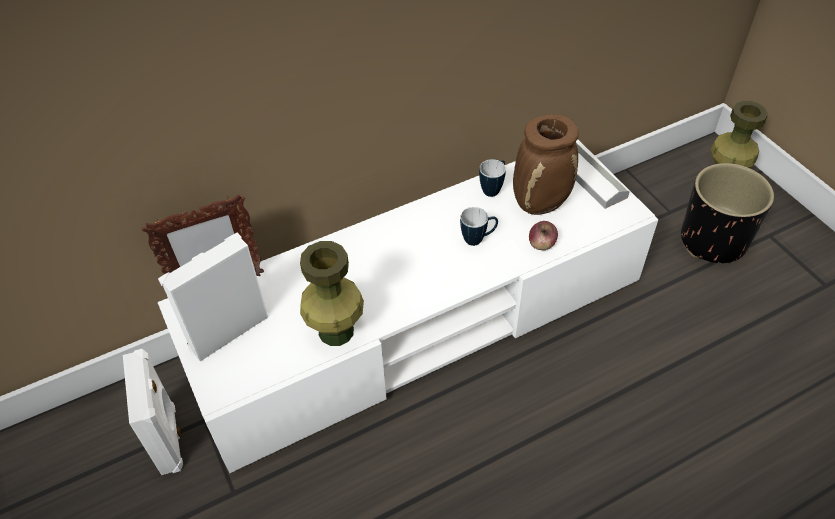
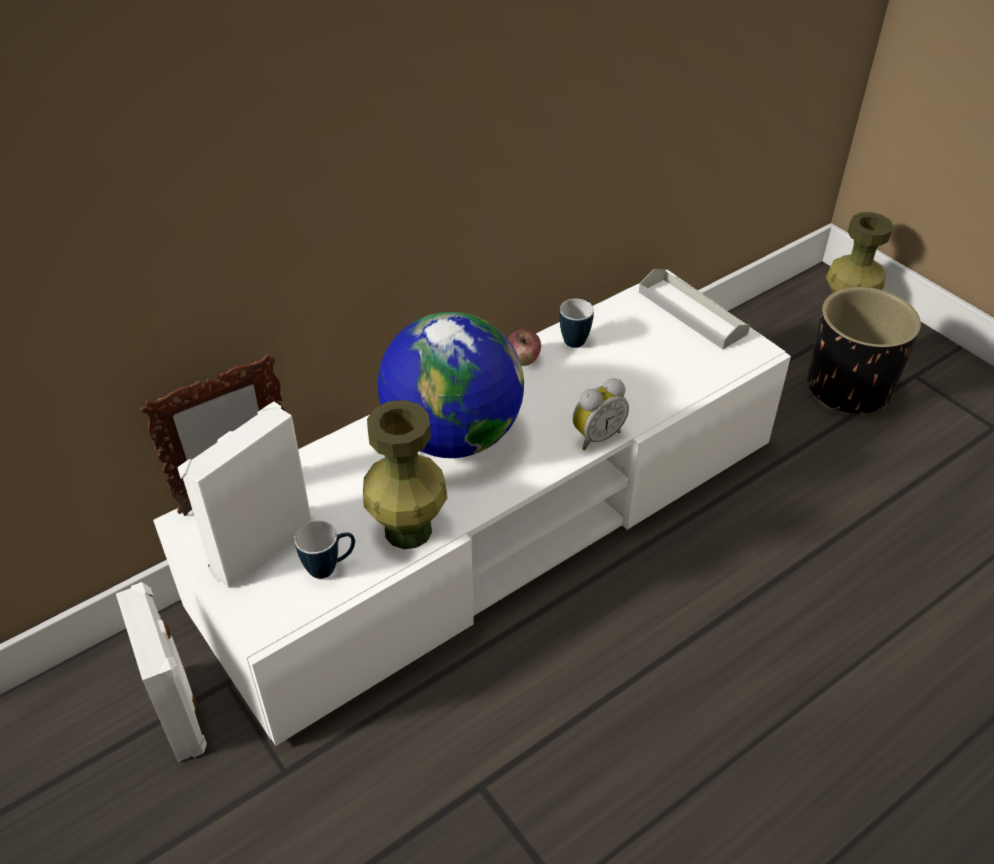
camera: 10 degrees left, 5 degrees down
(383, 259) = (452, 436): none -> globe
(478, 239) = (571, 400): mug -> mug (330, 567)
(491, 271) = (596, 436): none -> alarm clock
(540, 203) = (641, 350): brown vase -> none
(542, 244) = (653, 398): apple -> apple (523, 360)

